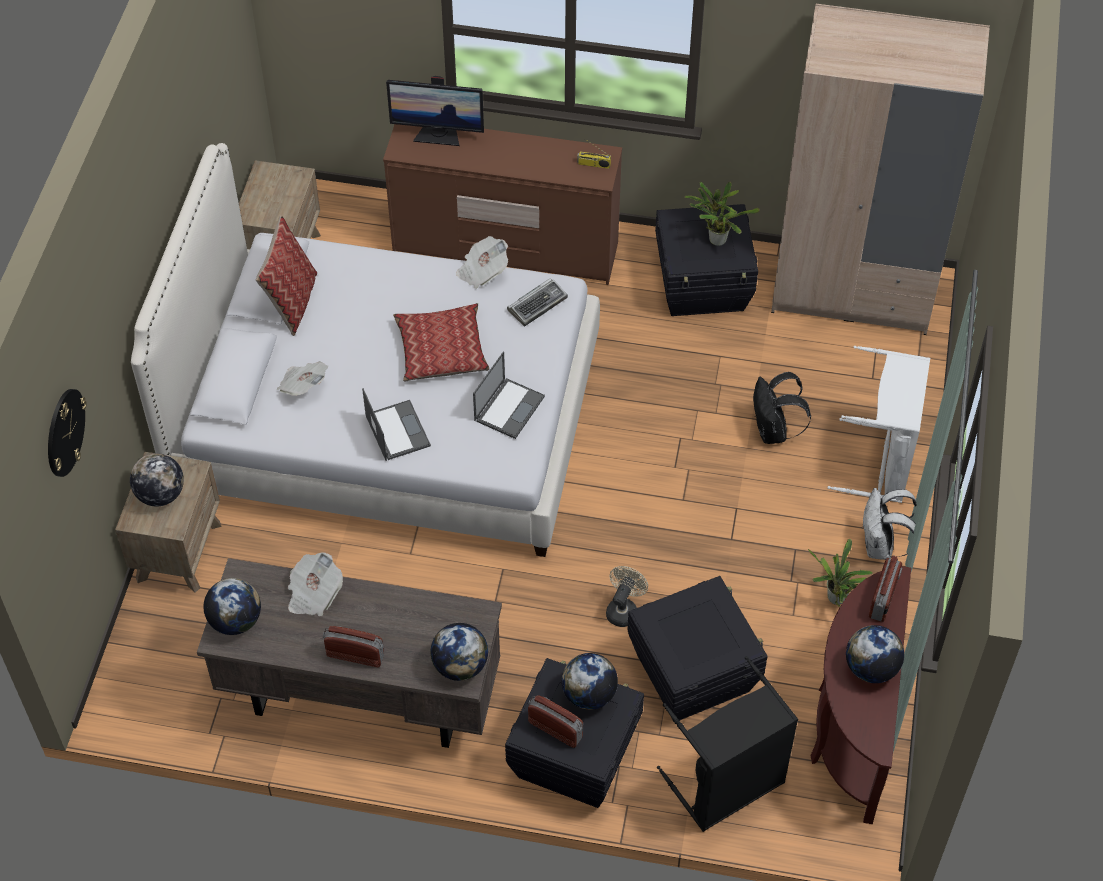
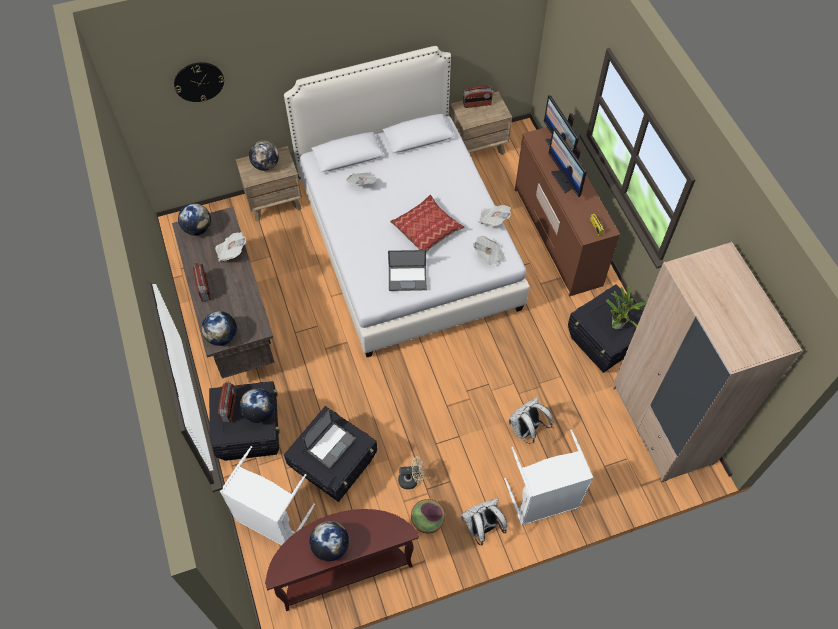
camera: 60 degrees right, 5 degrees up
(292, 302) = (413, 151): pillow -> none
(397, 430) = (361, 236): laptop -> laptop (331, 444)
(496, 156) = (564, 180): none -> monitor
(538, 304) = (489, 256): keyboard -> newspaper
(623, 609) = (355, 411): beige fan -> beige fan (411, 479)
(728, 786) = (271, 520): black laundry basket -> white laundry basket
(773, 432) = (526, 430): black backpack -> white backpack
(836, 600) = (428, 520): potted plant -> bowl
(883, 599) = (385, 531): radio -> radio (477, 104)

